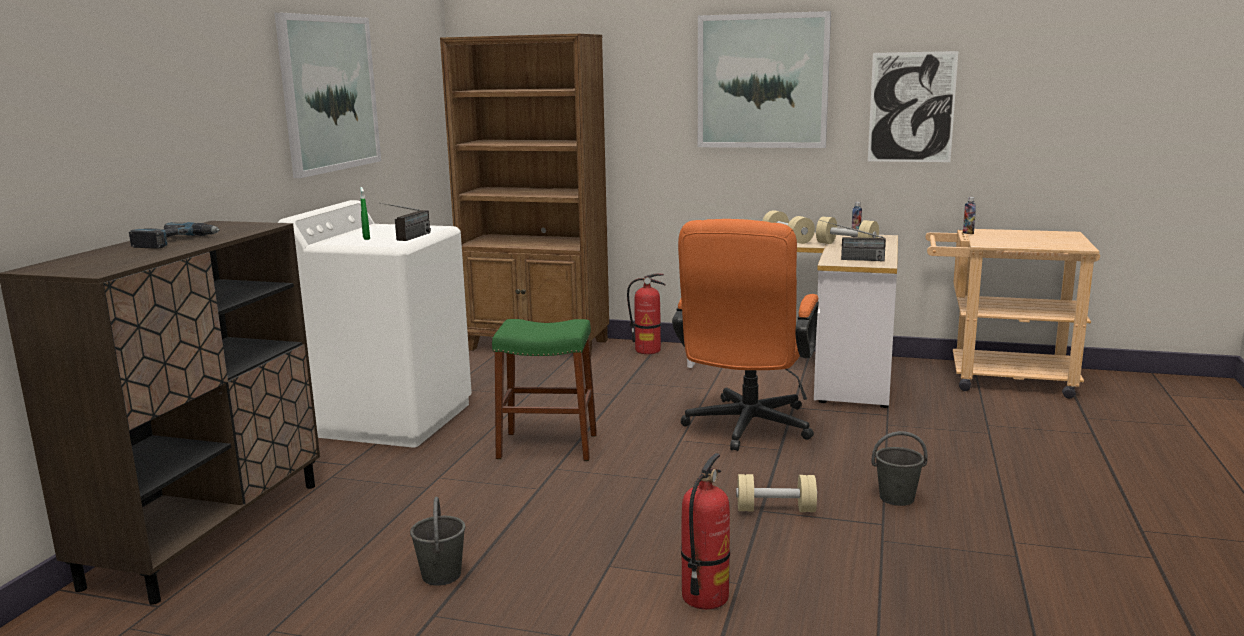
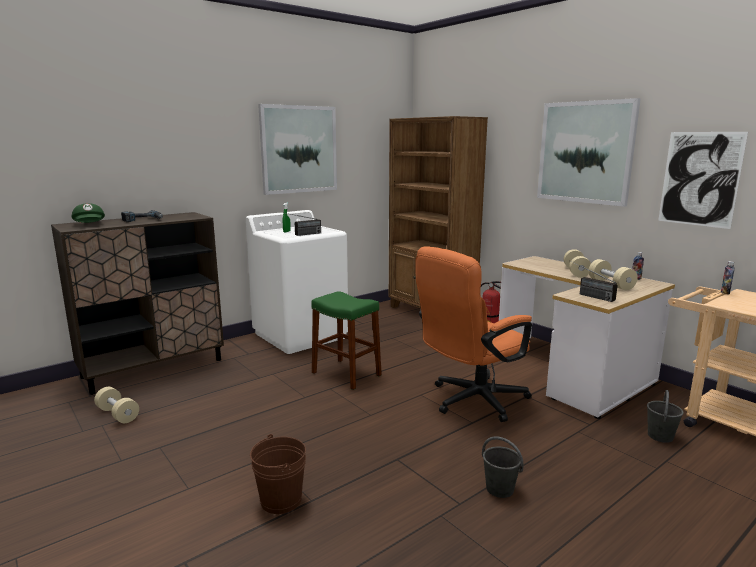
camera: 35 degrees right, 0 degrees up
(98, 261) = (90, 224): none -> green cap
(441, 575) = (194, 427): grey bucket -> grey bucket (660, 436)
(704, 597) = (281, 500): fire extinguisher -> brown bucket
(775, 509) = (406, 462): beige dumbbell -> beige dumbbell (118, 414)

